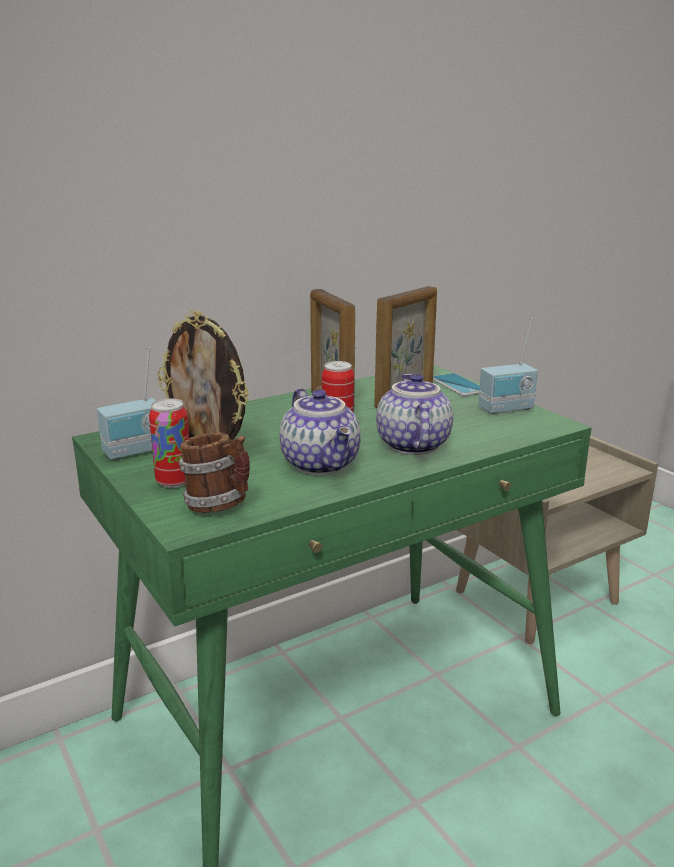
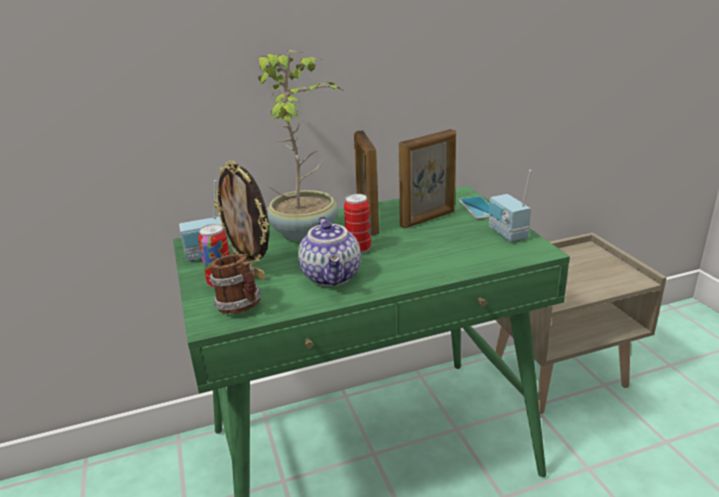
camera: 15 degrees right, 5 degrees up
(257, 419) = (306, 232): none -> potted plant
(411, 445) = (409, 263): teapot -> none
(507, 409) = (506, 234): radio -> radio turned 75 degrees clockwise

